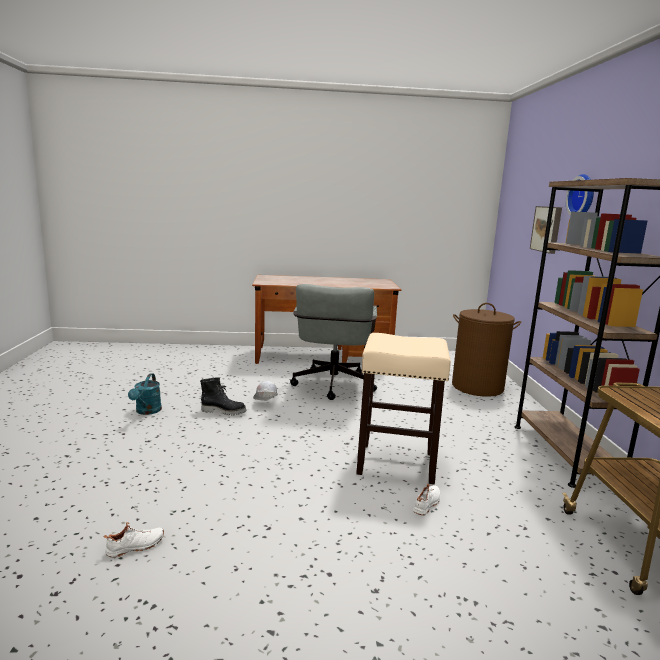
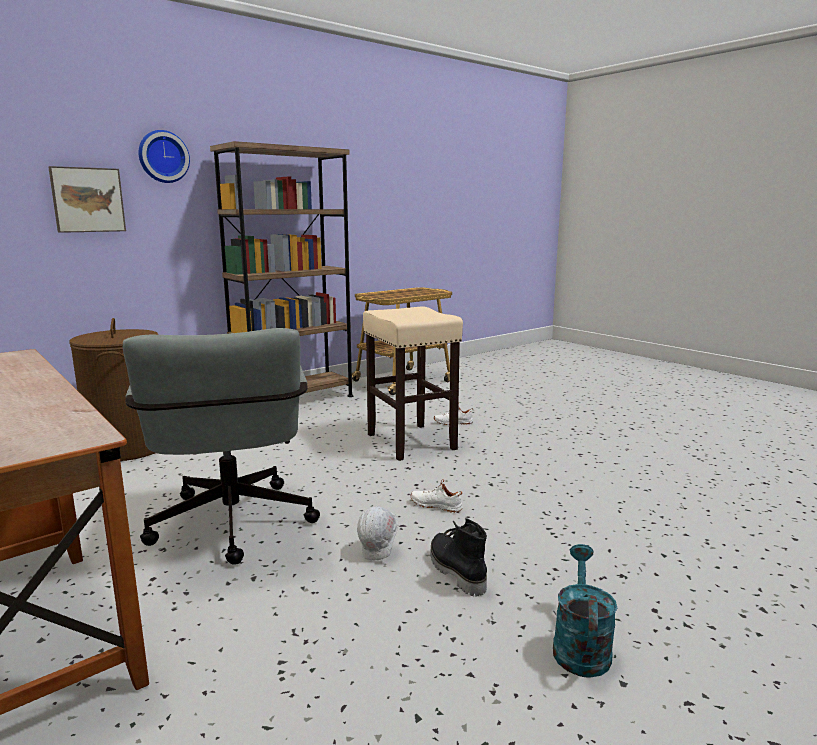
camera: 125 degrees left, 0 degrees up
(135, 547) = (694, 482): white shoe -> white shoe (436, 505)
(147, 411) = (580, 646): turquoise watering can -> turquoise watering can turned 45 degrees counterclockwise
(332, 387) = (232, 529): grey office chair -> grey office chair turned 105 degrees clockwise

